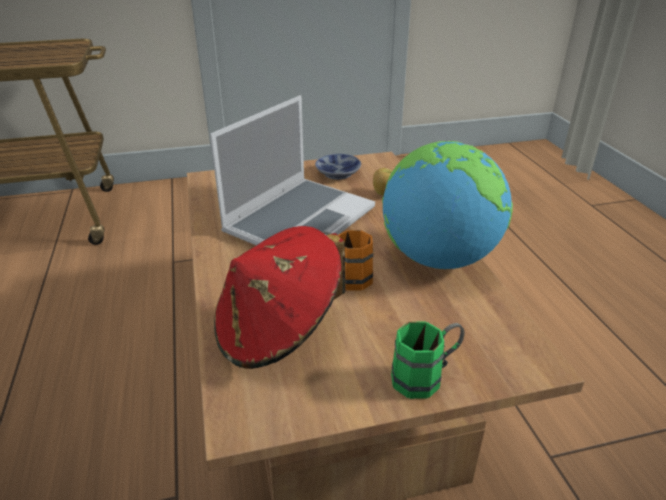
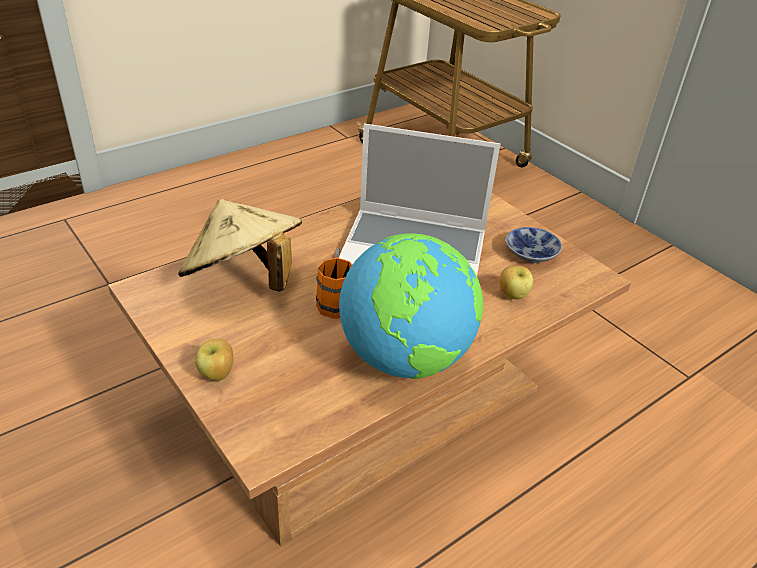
camera: 65 degrees right, 5 degrees up
(278, 330) = (244, 280): red hat -> beige hat
(426, 376) = (217, 374): green mug -> apple

